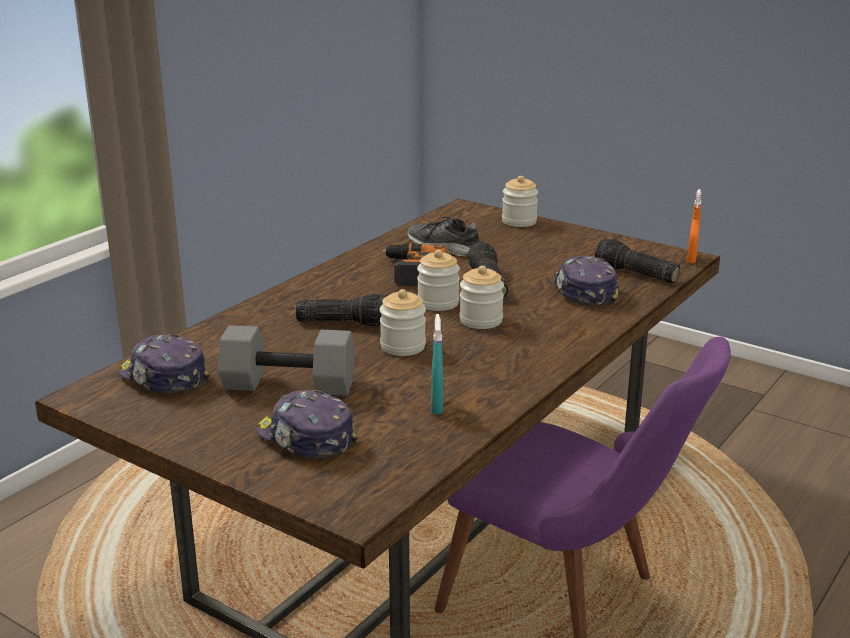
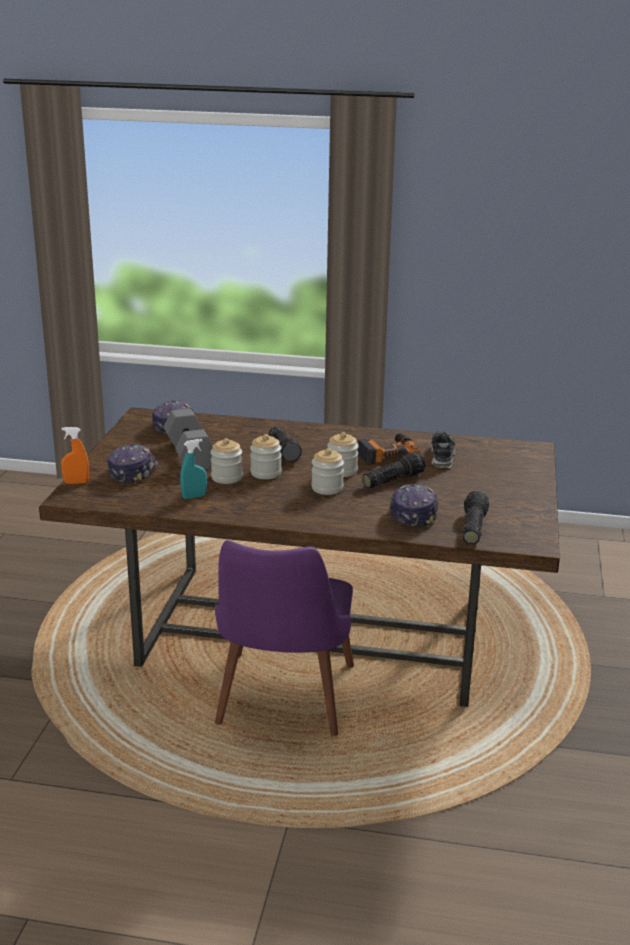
camera: 65 degrees right, 0 degrees up
(519, 221) = (531, 471): jar -> jar (226, 477)
(583, 292) = (413, 513): cap -> cap turned 45 degrees counterclockwise
(691, 259) = (533, 546): orange spray bottle -> orange spray bottle (76, 482)

